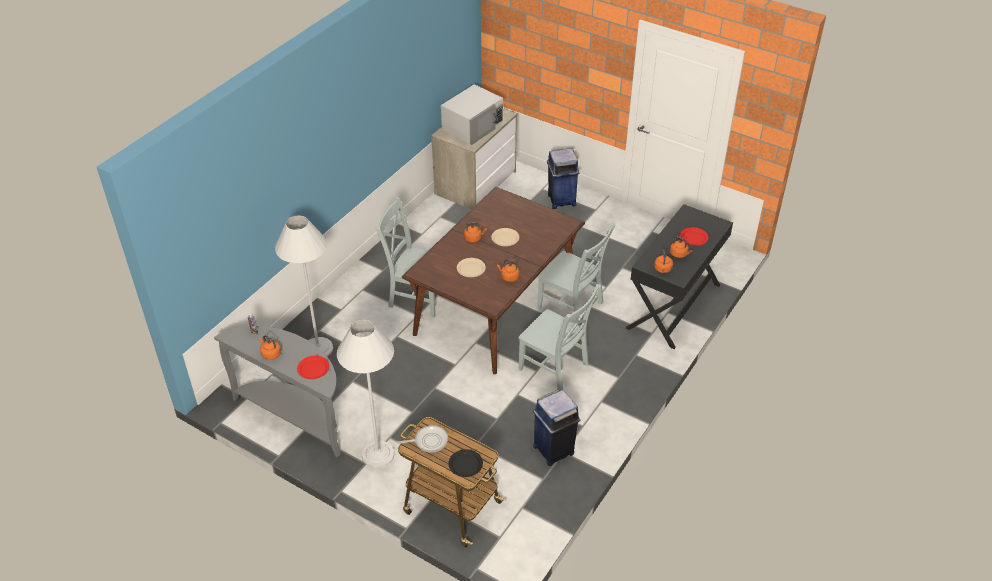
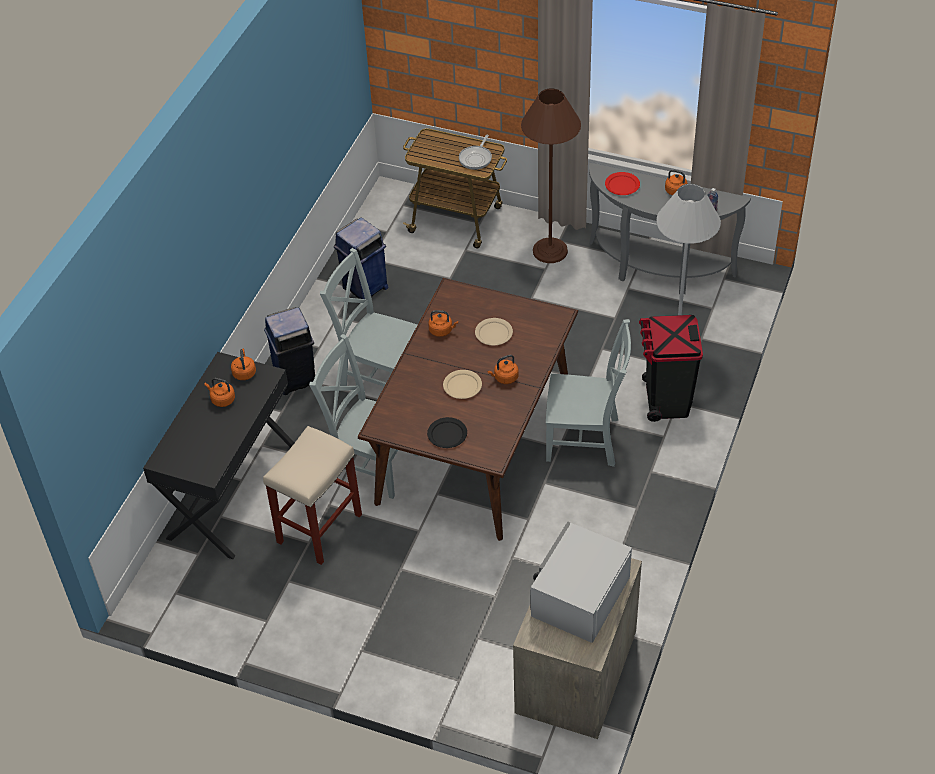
camera: 170 degrees right, 5 degrees up
(347, 312) = (666, 401): none -> black trash can
(378, 454) = (550, 251): white floor lamp -> brown floor lamp
(429, 441) = (476, 158): frying pan -> frying pan turned 45 degrees counterclockwise
(465, 464) = (434, 145): black plate -> black plate (447, 434)
(561, 200) = (422, 660): blue trash can -> blue trash can (296, 378)
(614, 273) = (319, 529): none -> beige stool
(693, 238) = (201, 430): red plate -> none

